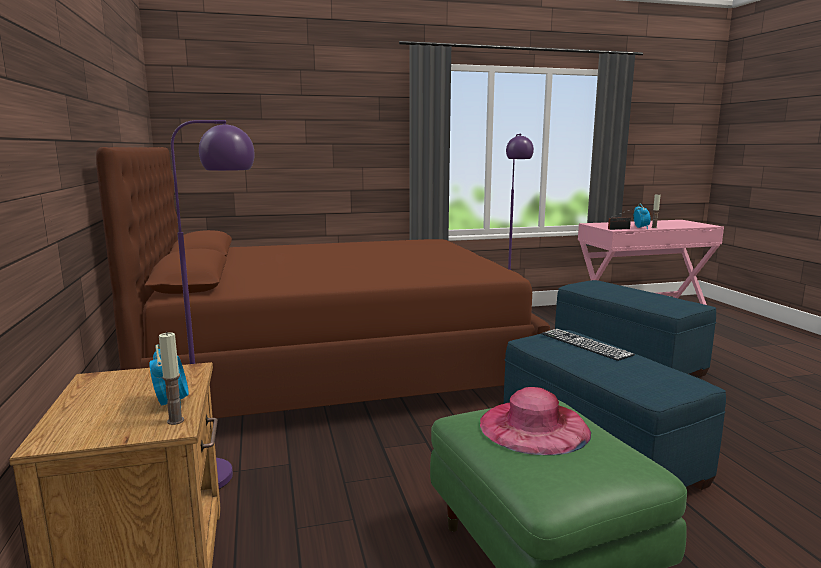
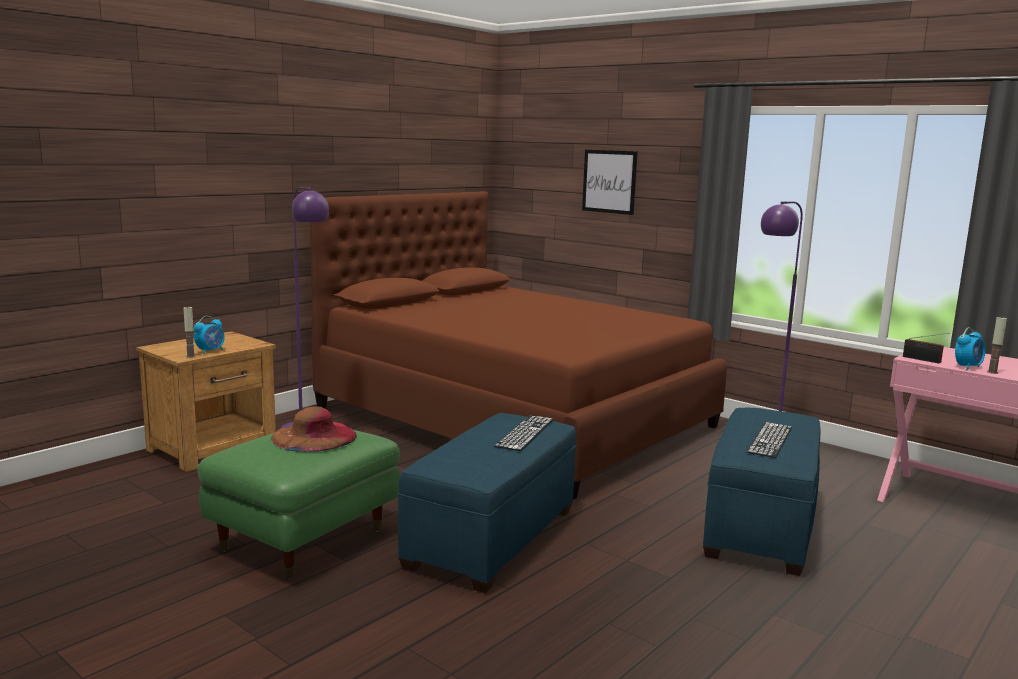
camera: 55 degrees right, 0 degrees up
(309, 130) = (609, 181): none -> picture
(534, 426) = (314, 436): pink hat -> brown hat
(643, 295) = (770, 439): none -> keyboard

